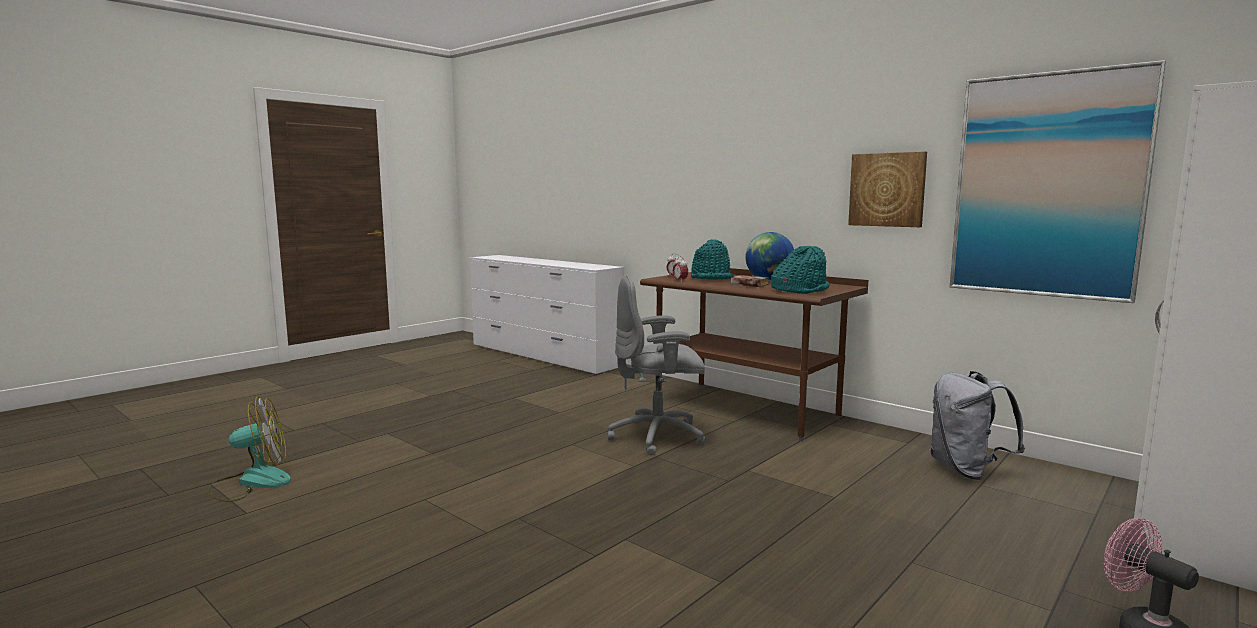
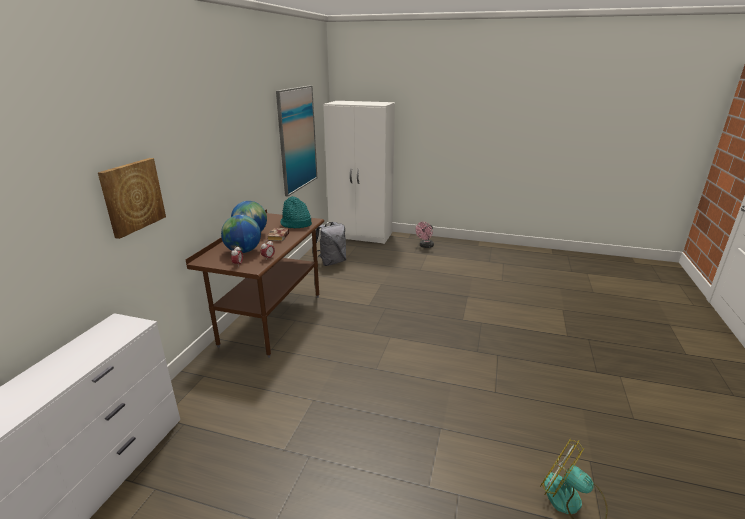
camera: 115 degrees left, 15 degrees up
(659, 437) = (340, 339): grey office chair -> none
(711, 278) = (243, 251): turquoise hat -> globe
(887, 189) = (262, 155): picture -> picture (132, 196)

